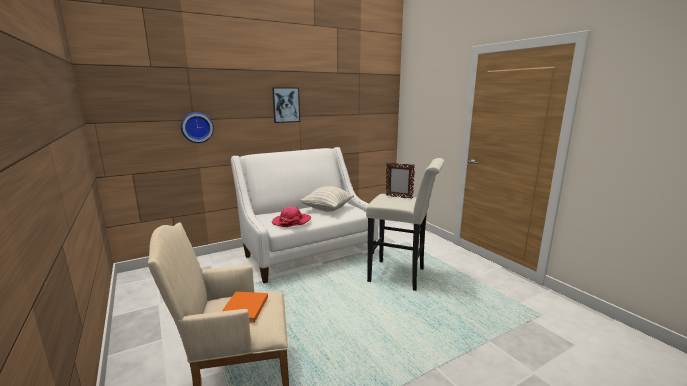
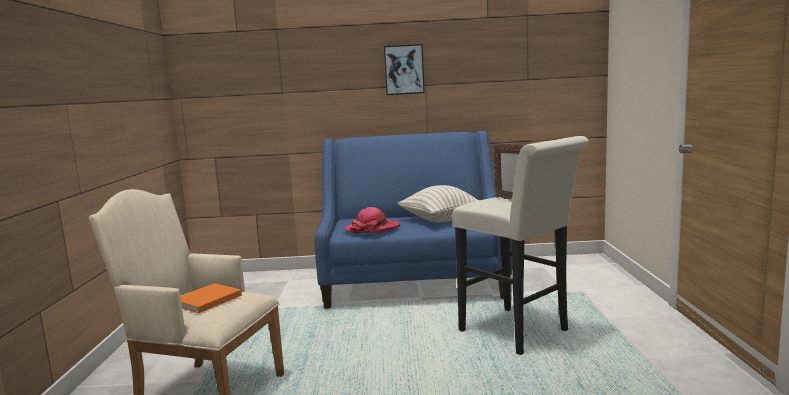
camera: 30 degrees right, 5 degrees down
(197, 127) = (285, 102): wall clock -> none
(307, 252) = (413, 283): white sofa -> blue sofa

